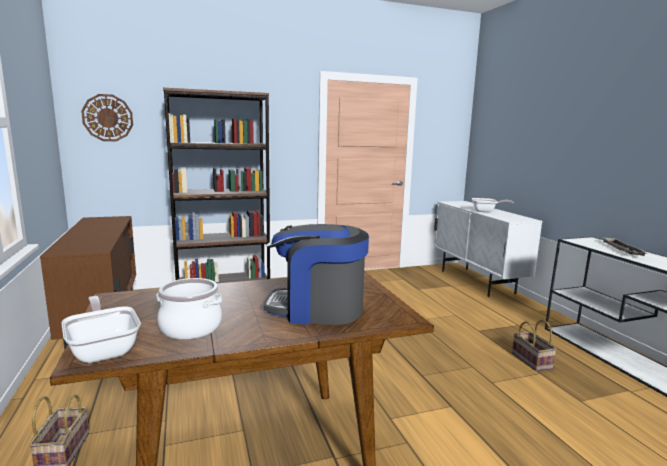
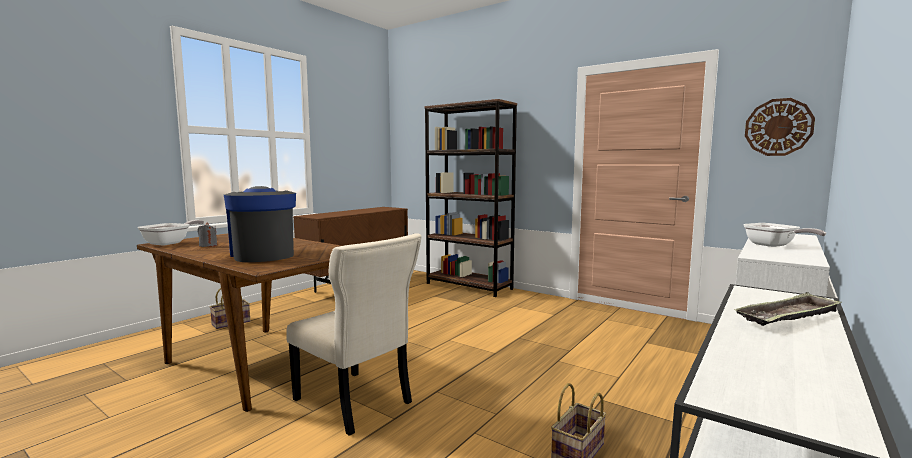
camera: 55 degrees right, 5 degrees down
(108, 118) = (414, 134): wall clock -> wall clock (778, 127)
(191, 327) = (208, 245): cooking pot -> grey candle
(411, 416) = (355, 403): none -> beige chair

